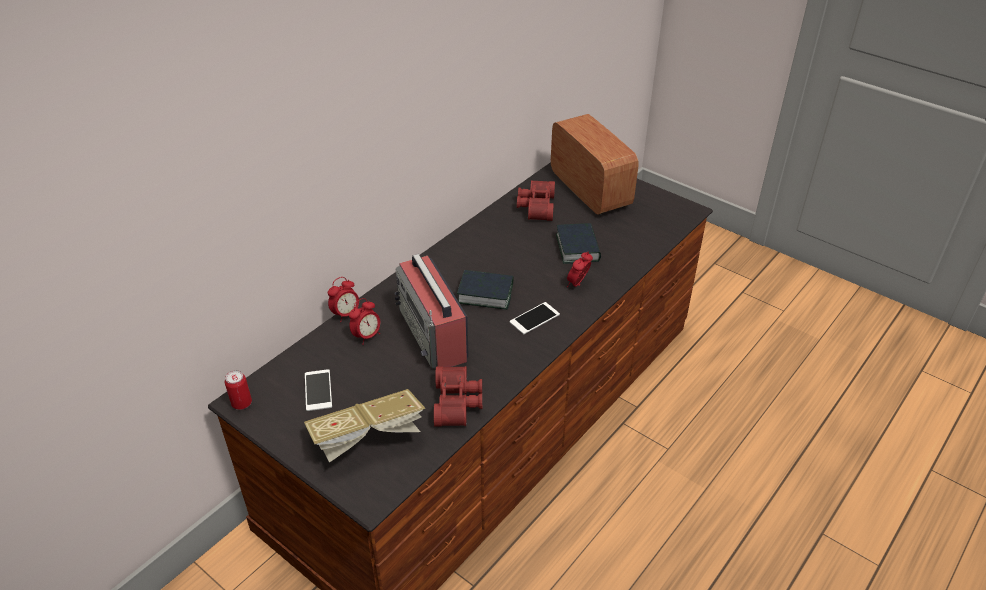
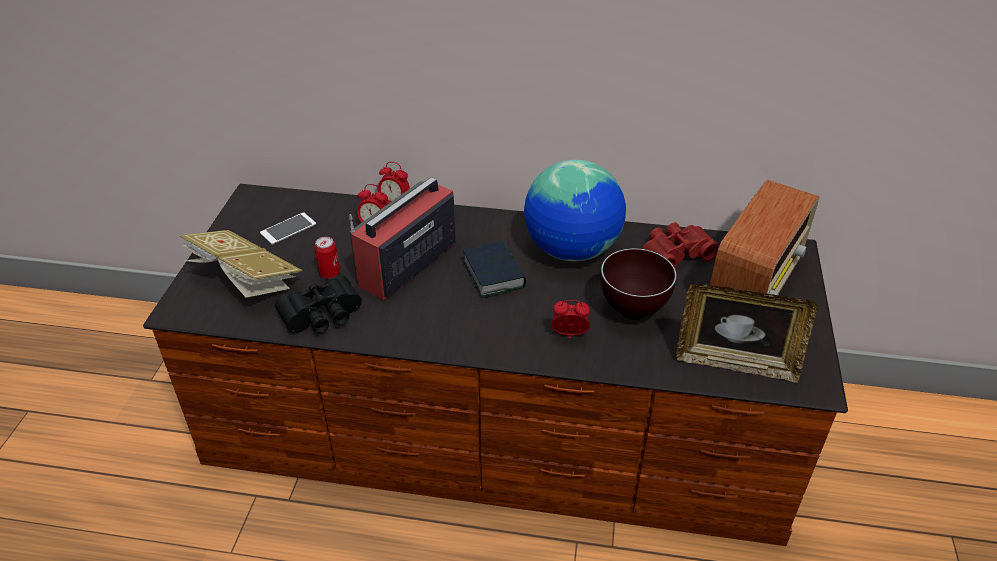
camera: 60 degrees right, 0 degrees up
(241, 403) = (249, 197): can -> can (329, 273)
(458, 403) = (323, 317): red binoculars -> black binoculars
(492, 247) = (572, 250): none -> globe
(534, 318) = (484, 323): phone -> none
(577, 248) = (634, 313): book -> brown bowl
(651, 229) = (735, 363): none -> picture frame

